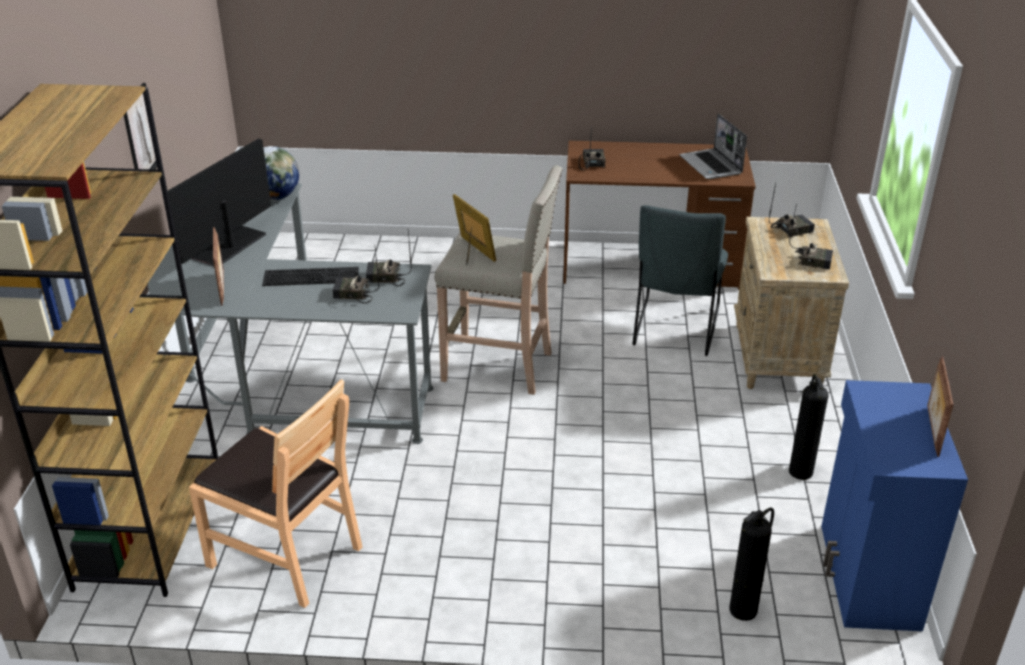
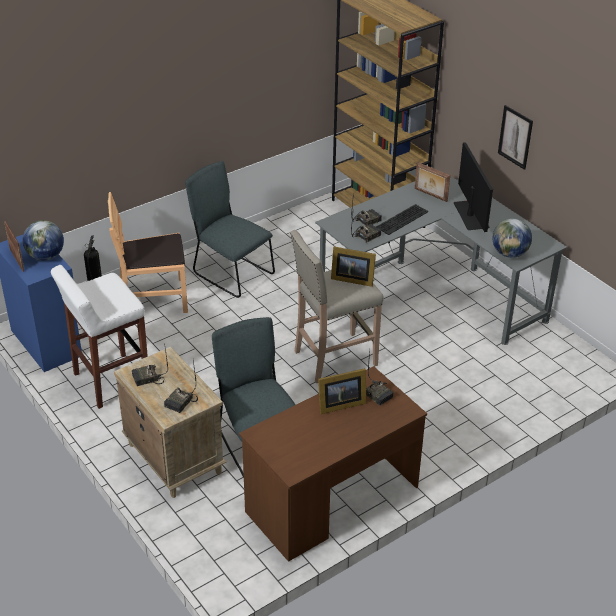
camera: 140 degrees right, 5 degrees up
(285, 554) = (310, 231): brown chair -> brown chair (153, 298)
(490, 546) = (230, 272): none -> grey chair
(637, 169) = (339, 404): none -> picture frame
(711, 166) = (291, 440): laptop -> none
(800, 471) = (110, 381): fire extinguisher -> white stool
(879, 415) = (45, 256): none -> globe

